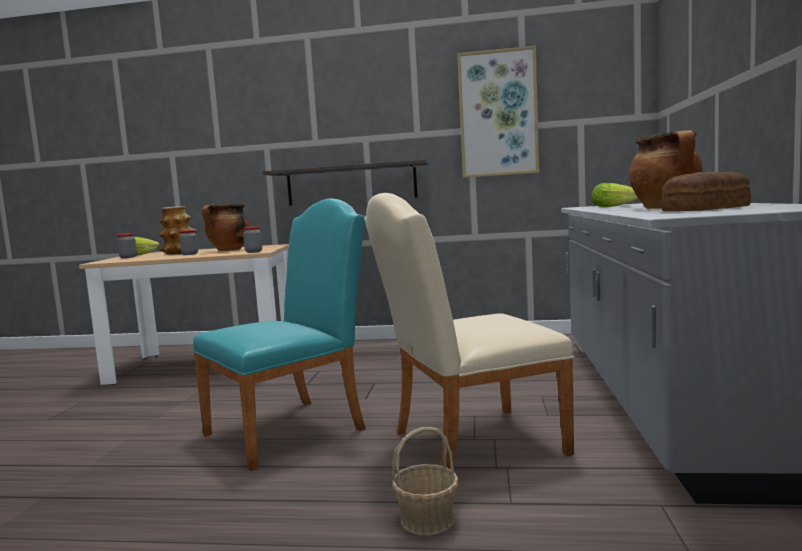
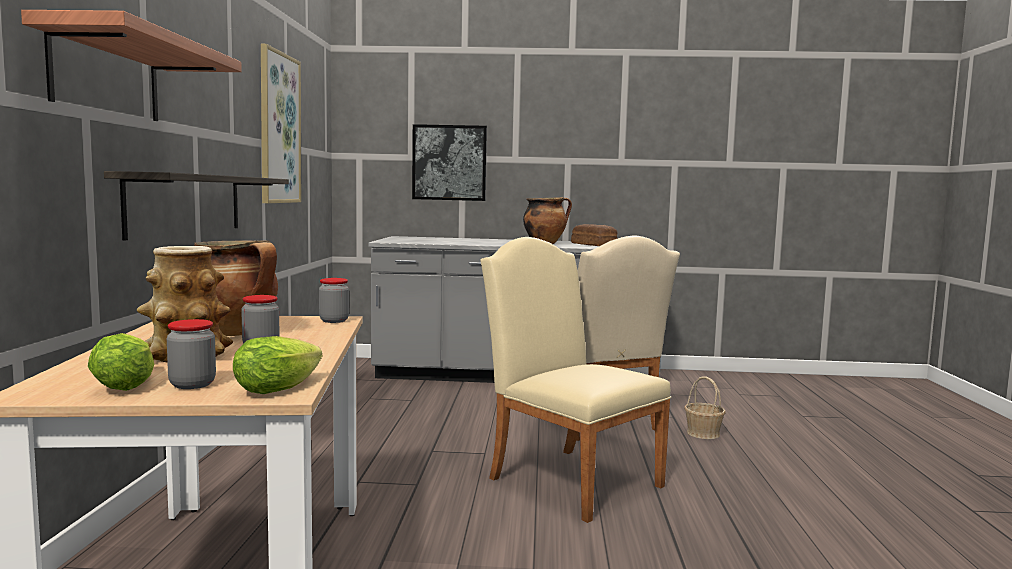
camera: 95 degrees left, 0 degrees up
(276, 126) = (106, 75): none -> shelf
(294, 428) = (567, 478): turquoise chair -> beige chair
(616, 206) = (447, 241): lettuce -> lettuce (282, 386)
(706, 99) = (449, 163): none -> picture

